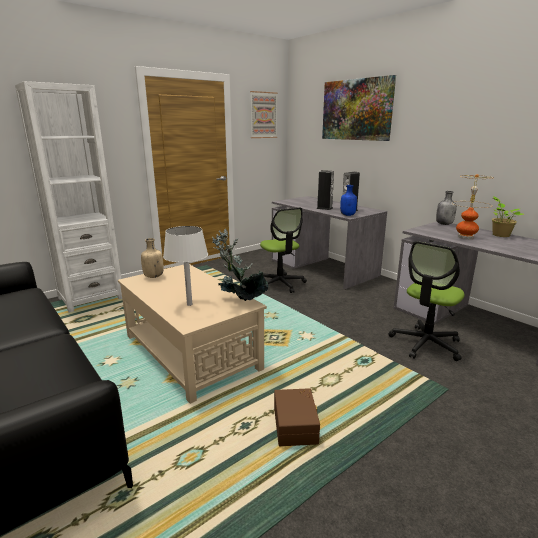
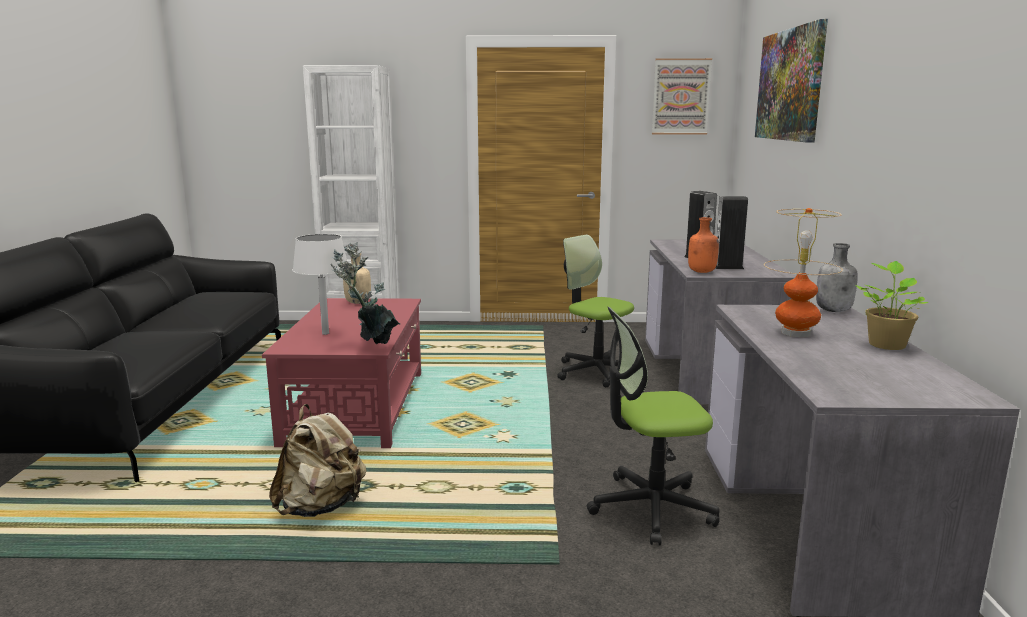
camera: 40 degrees right, 5 degrees down
(191, 351) = (357, 406): beige coffee table -> red coffee table
(280, 284) = (595, 371): office chair -> office chair turned 120 degrees clockwise
(296, 426) = (321, 507): brown storage box -> beige backpack
(348, 215) = (702, 272): blue bottle -> orange bottle

